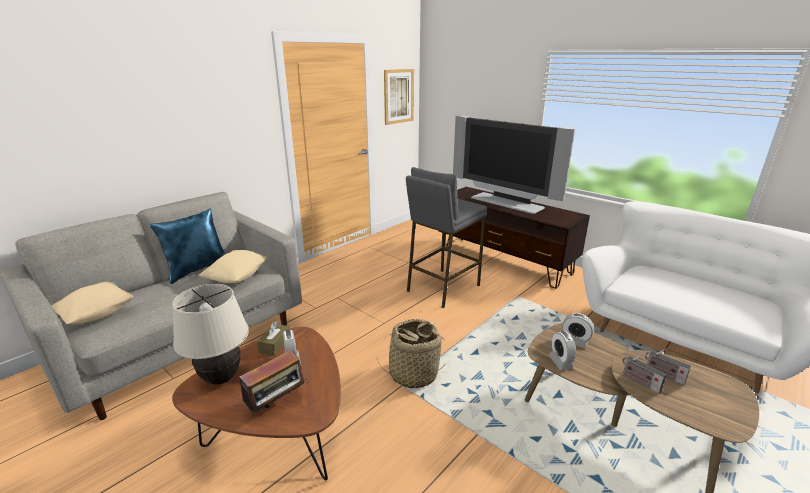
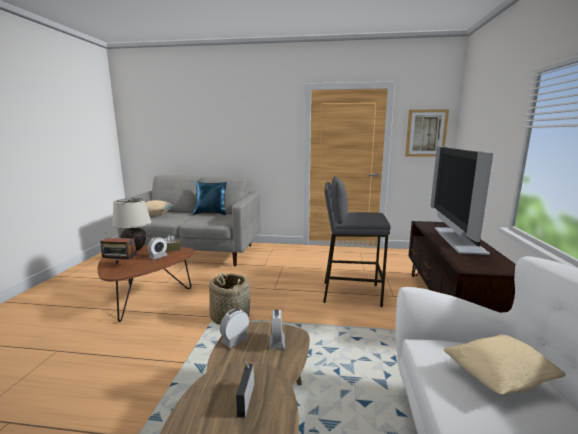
camera: 55 degrees right, 10 degrees down
(237, 277) = (212, 220): beige pillow -> beige pillow (498, 378)
(639, 382) = (221, 382): radio -> none

